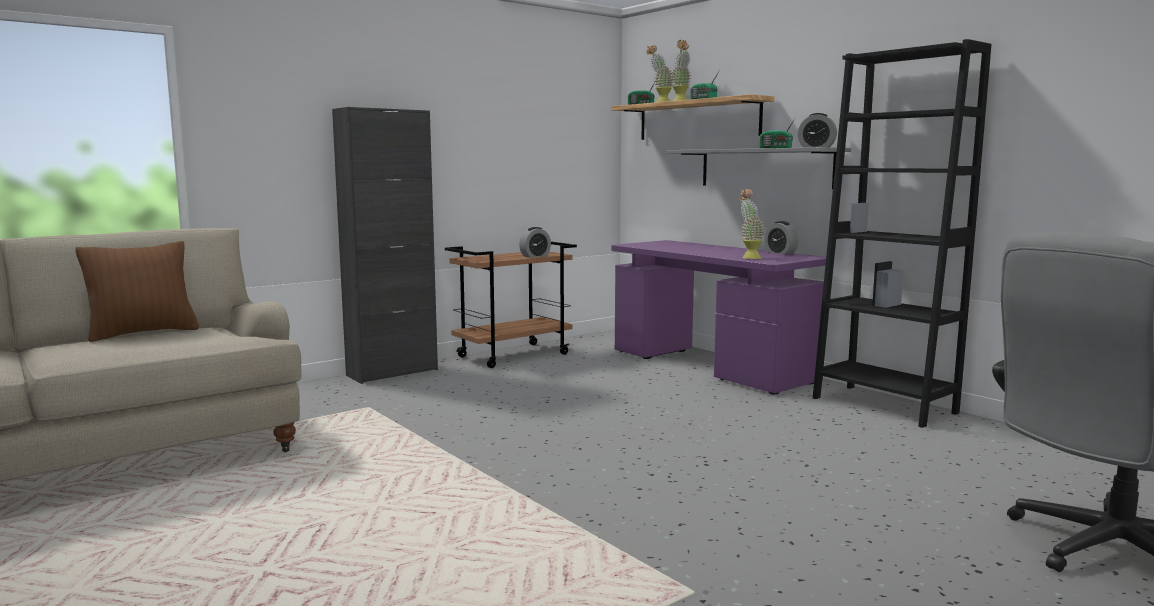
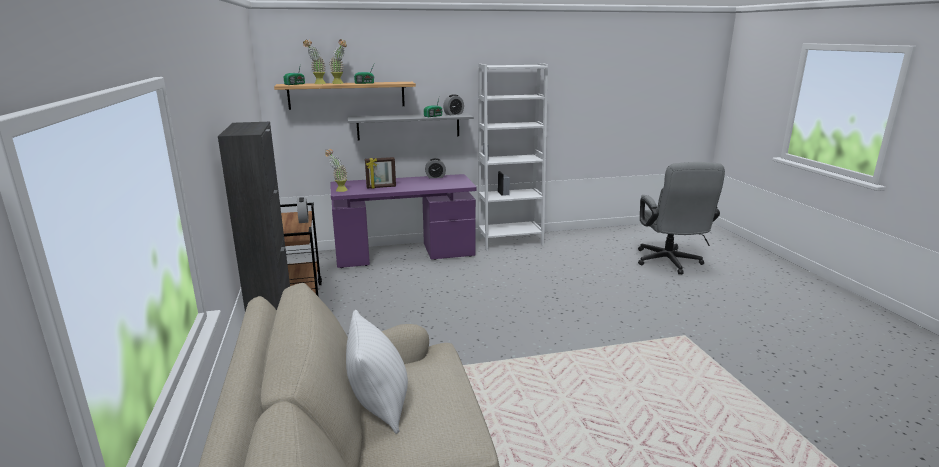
camera: 65 degrees left, 10 degrees up
(143, 333) = (379, 405): brown pillow -> white pillow
(680, 248) = (381, 187): none -> picture frame
(748, 257) = (444, 185): potted plant -> potted plant (338, 190)
(883, 405) = (510, 242): black bookcase -> white bookcase

